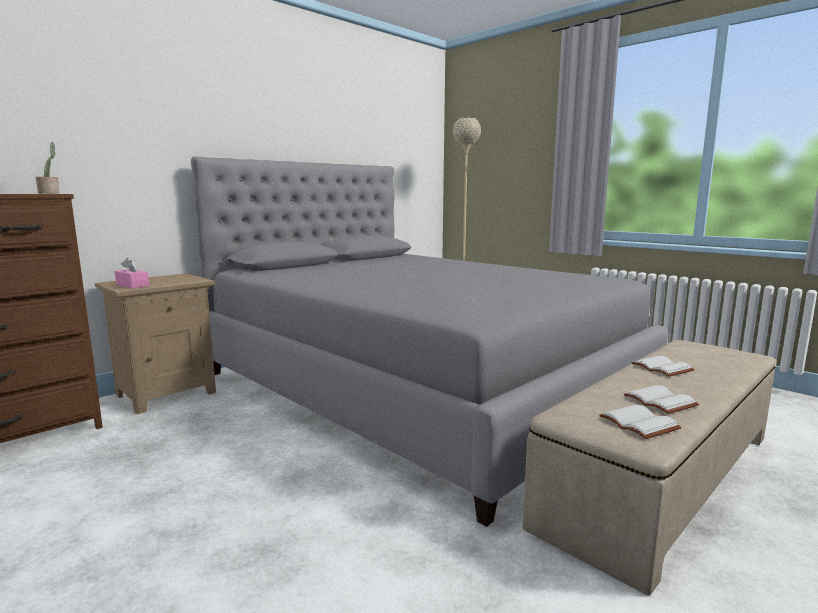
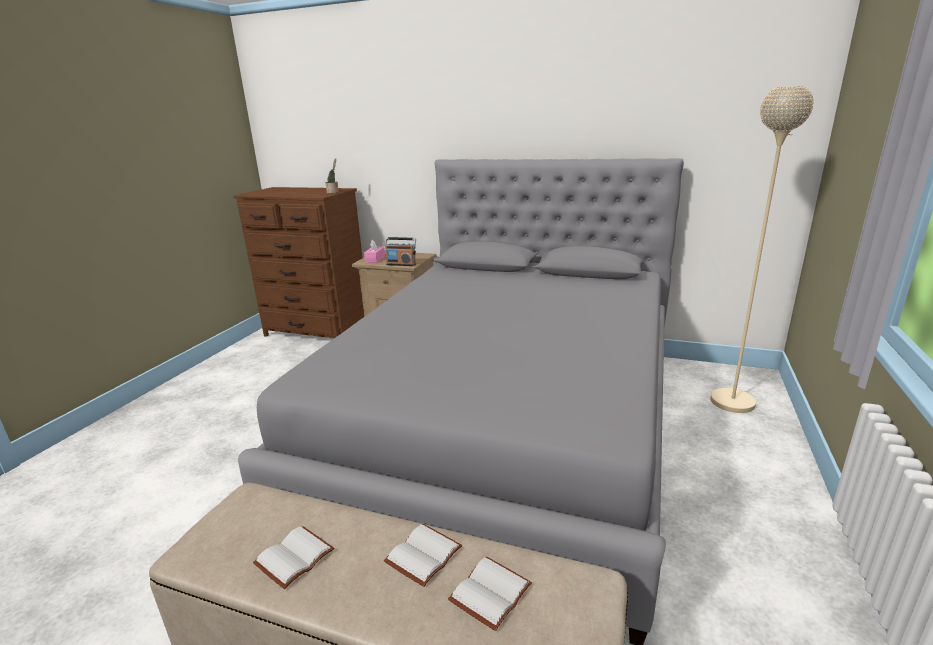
camera: 65 degrees right, 10 degrees up
(187, 281) = (401, 264): none -> radio
(636, 423) = (228, 543): white book -> white book (489, 591)

